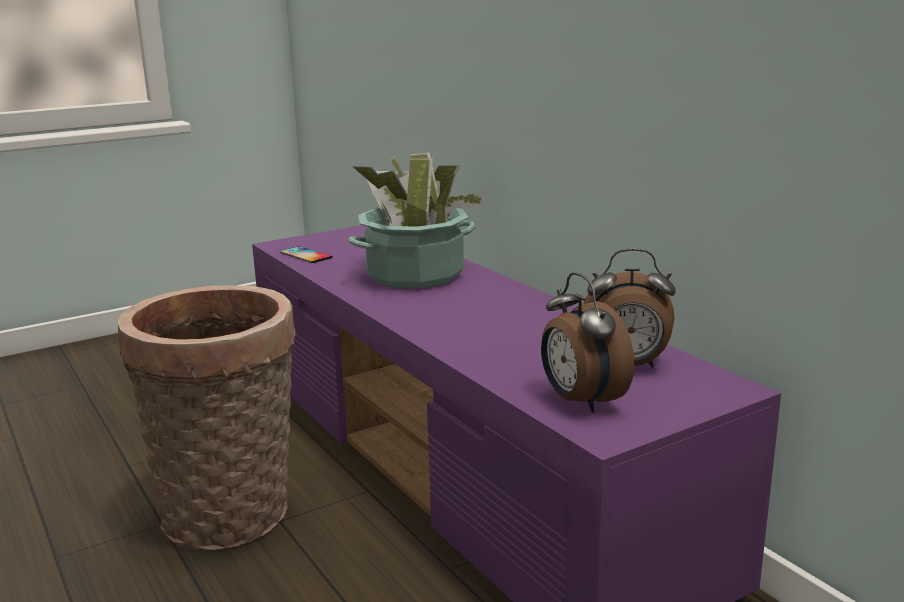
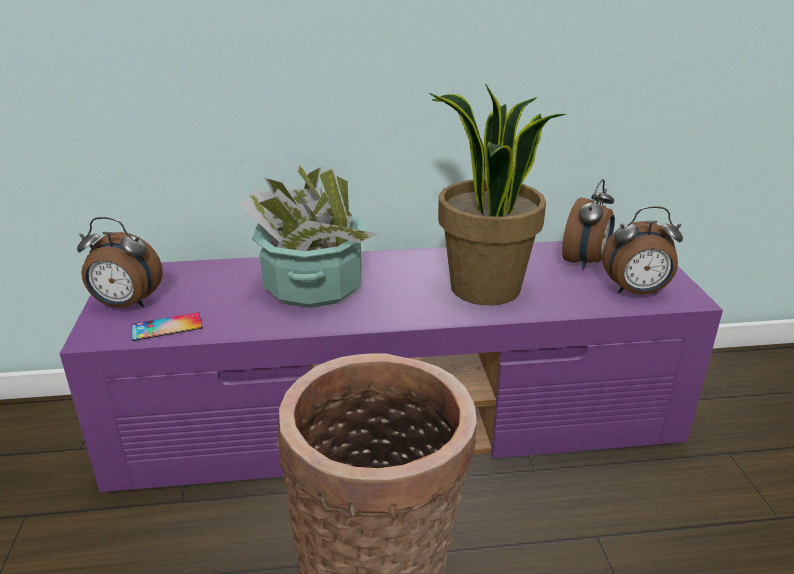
camera: 65 degrees left, 10 degrees up
(325, 240) = (126, 305): none -> alarm clock
(489, 330) = (484, 288): none -> potted plant

